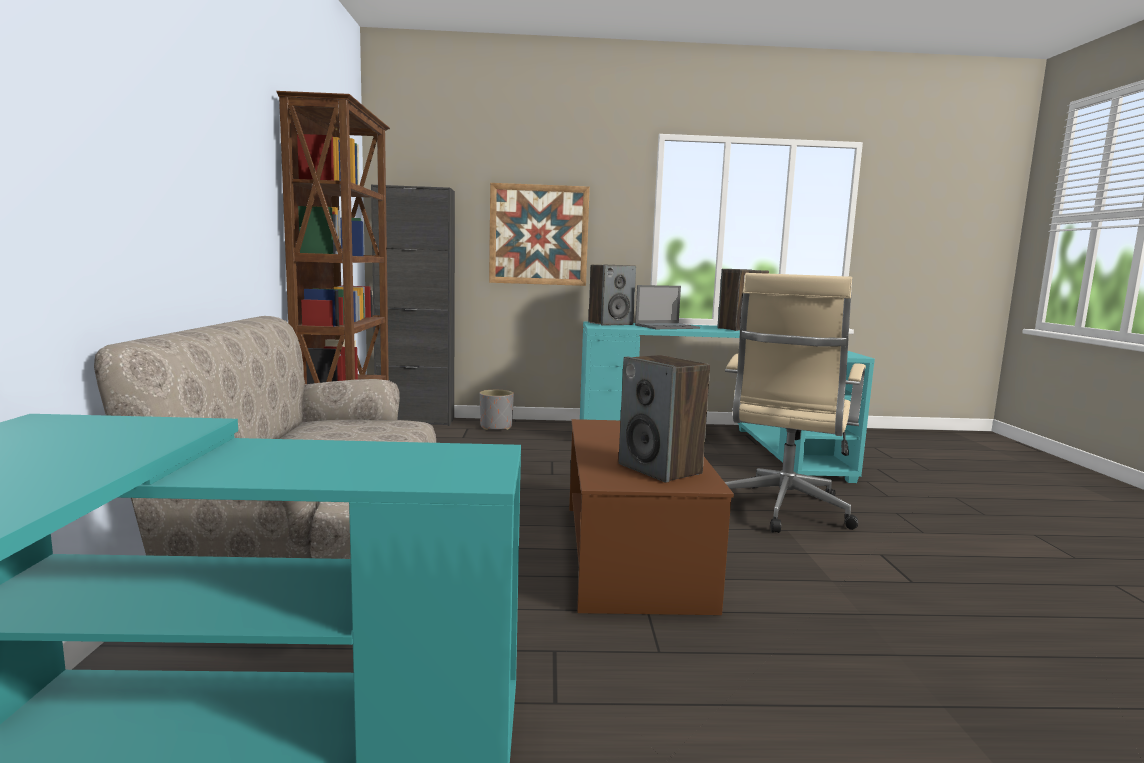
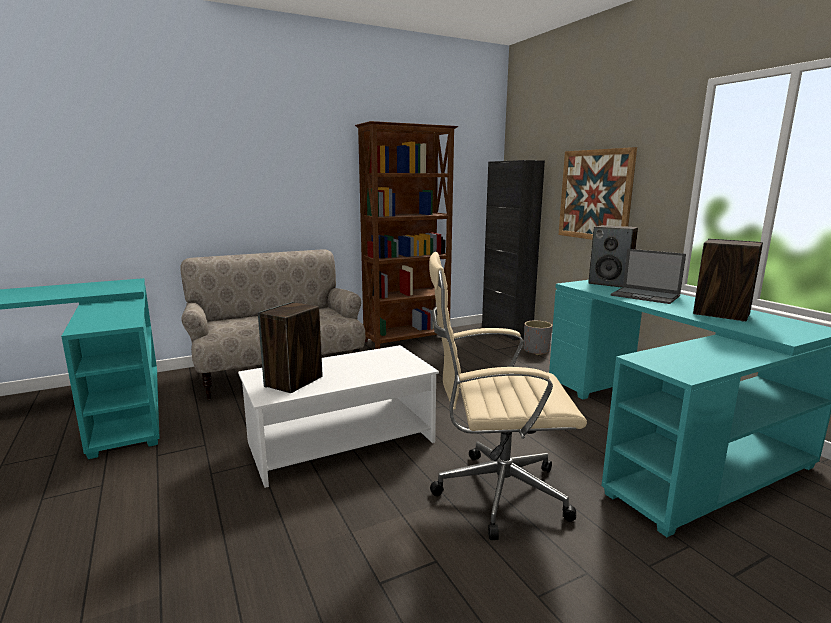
camera: 65 degrees right, 5 degrees up
(632, 552) = (342, 442): brown coffee table -> white coffee table

